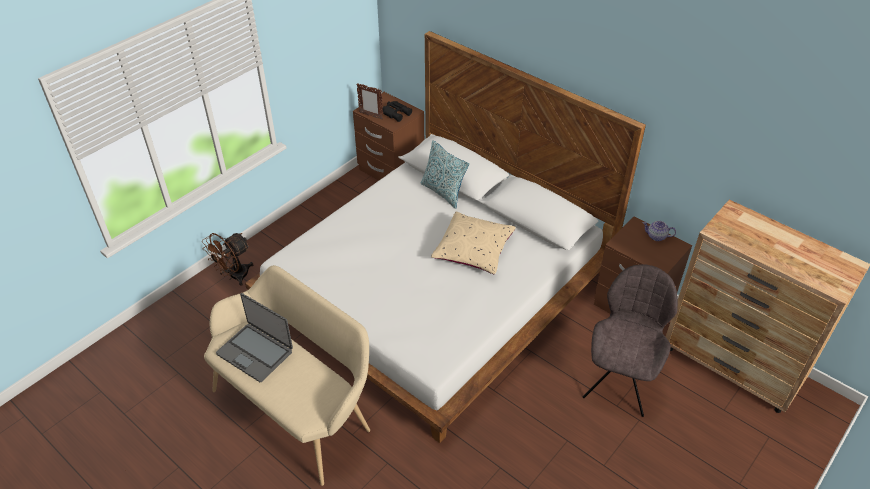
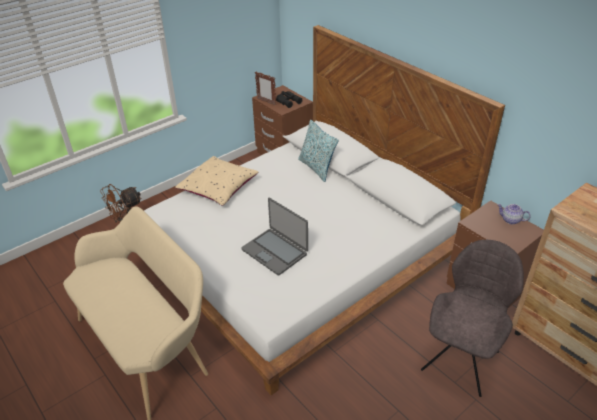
camera: 10 degrees right, 5 degrees down
(255, 352) = (108, 285): laptop -> laptop (275, 251)
(473, 250) = (332, 218): beige pillow -> beige pillow (218, 188)

